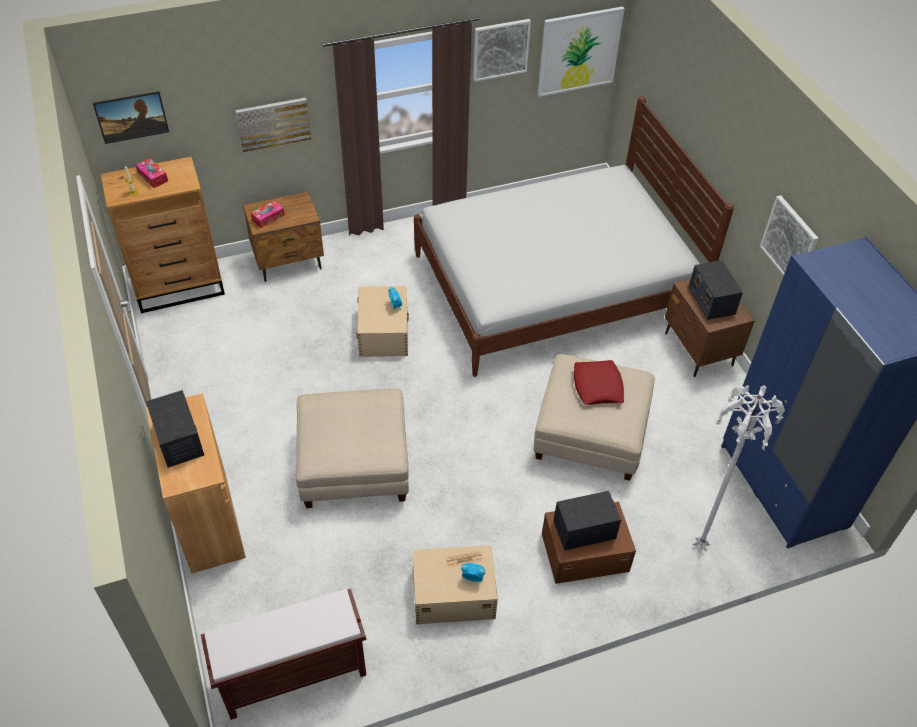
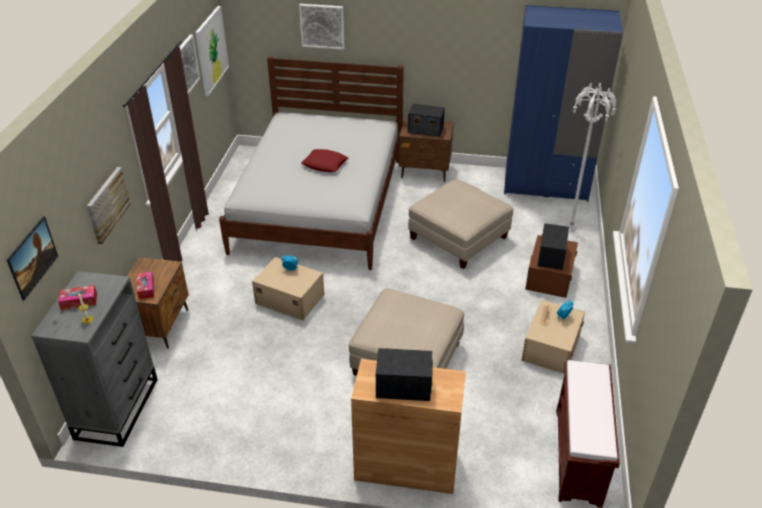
camera: 60 degrees left, 10 degrees down
(180, 287) = (117, 407): brown dresser -> grey dresser
(598, 386) = (453, 200): red pillow -> red pillow (325, 164)
(789, 241) = (461, 53): picture -> picture (322, 26)

